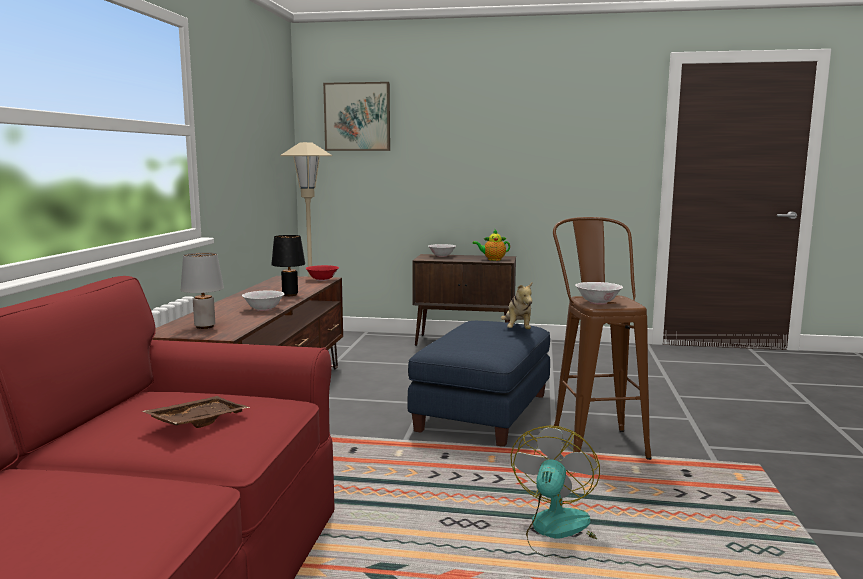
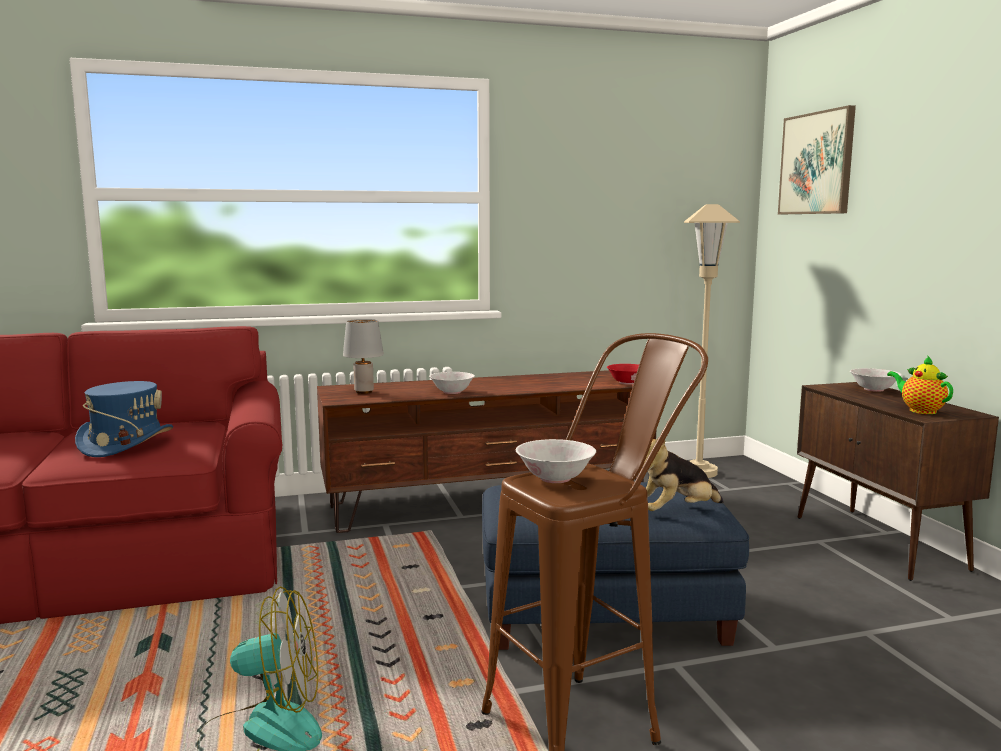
camera: 65 degrees right, 0 degrees up
(197, 421) = (126, 443): brown tray -> blue hat
(290, 295) = (528, 387): black table lamp -> none

